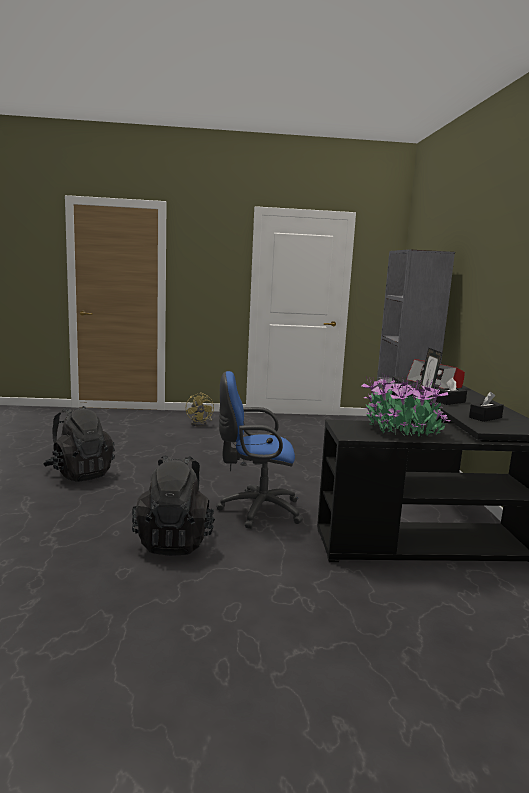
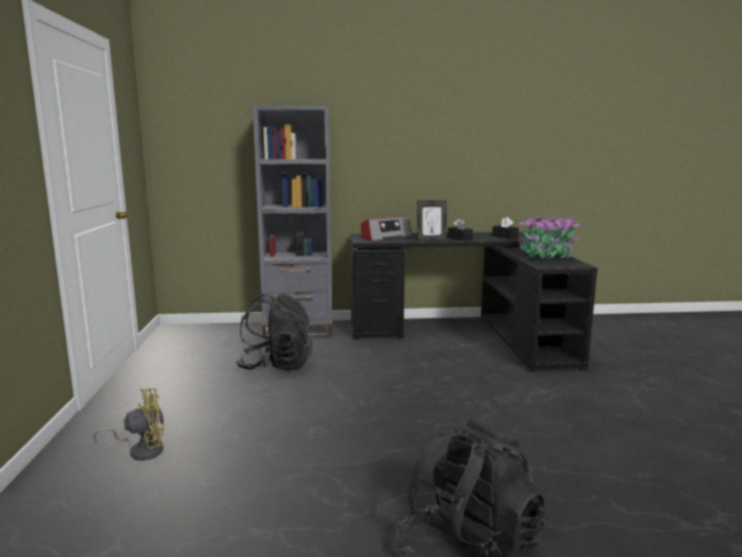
camera: 90 degrees left, 0 degrees up
(174, 541) = (623, 435): black backpack -> black backpack (276, 365)
(256, 510) = (511, 396): blue office chair -> none

